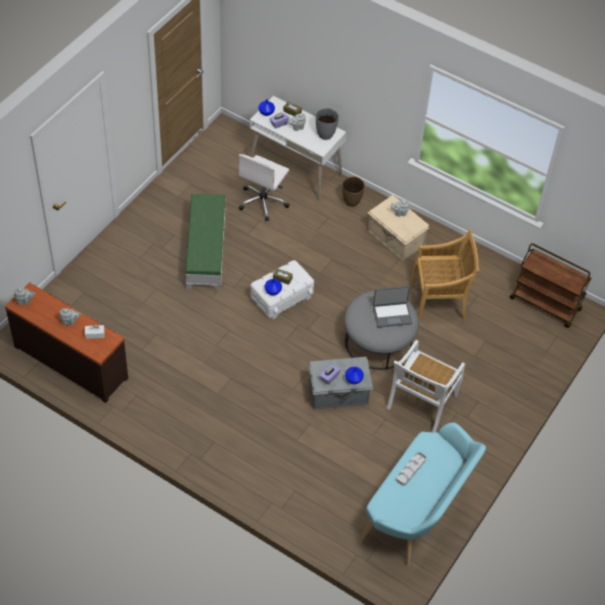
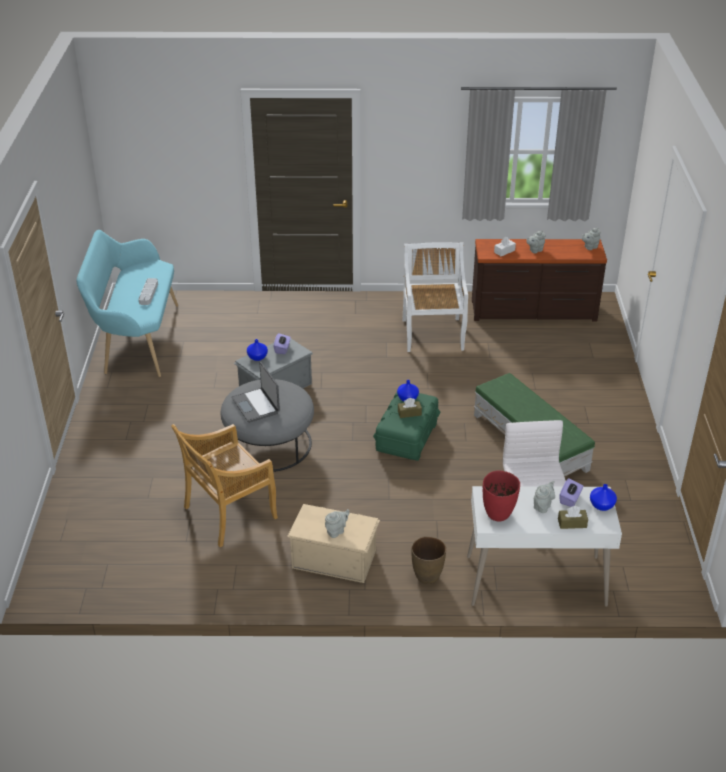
camera: 150 degrees right, 15 degrees down
(281, 297) = (407, 437): white storage box -> green storage box
(325, 134) = (498, 514): grey vase -> red vase
(392, 314) = (256, 405): laptop -> laptop turned 75 degrees counterclockwise
(421, 403) = (185, 413): white chair -> white chair (433, 334)
(545, 304) = (90, 571): brown cart -> none

